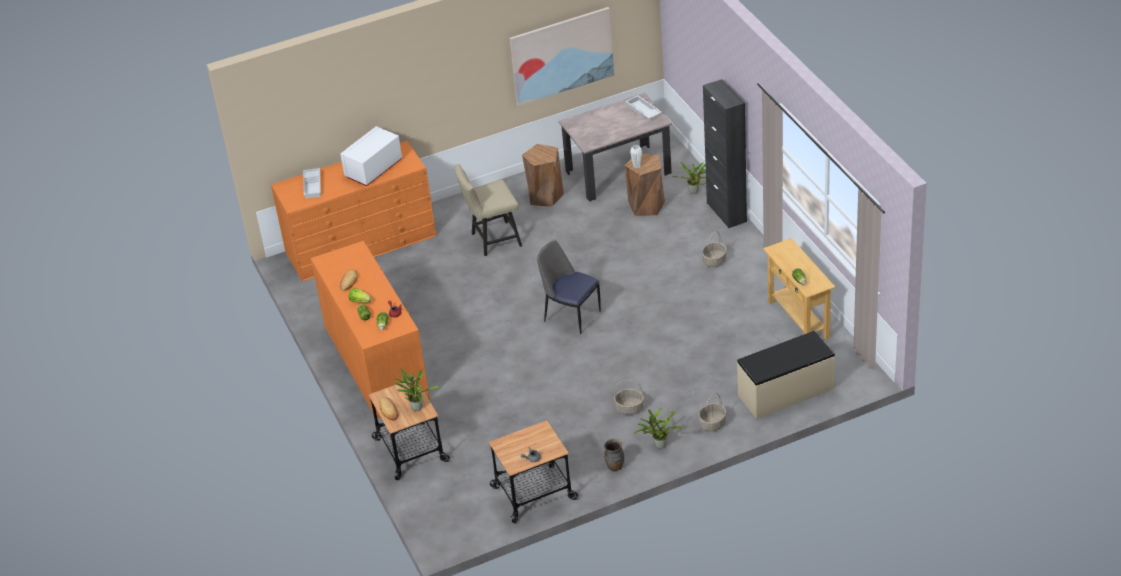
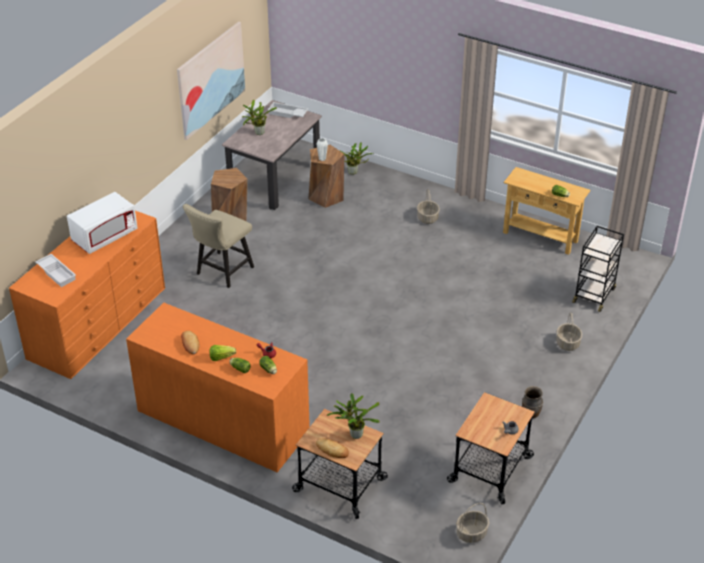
camera: 40 degrees left, 0 degrees up
(373, 169) = (105, 237): white microwave -> white microwave turned 135 degrees counterclockwise
(571, 315) = (358, 306): chair -> none
(629, 408) = (489, 361): basket -> basket (471, 533)
(658, 445) = (546, 380): potted plant -> potted plant (258, 133)
(726, 212) = (396, 179): black cabinet -> none
(786, 392) = (594, 295): beige bench -> black cart

